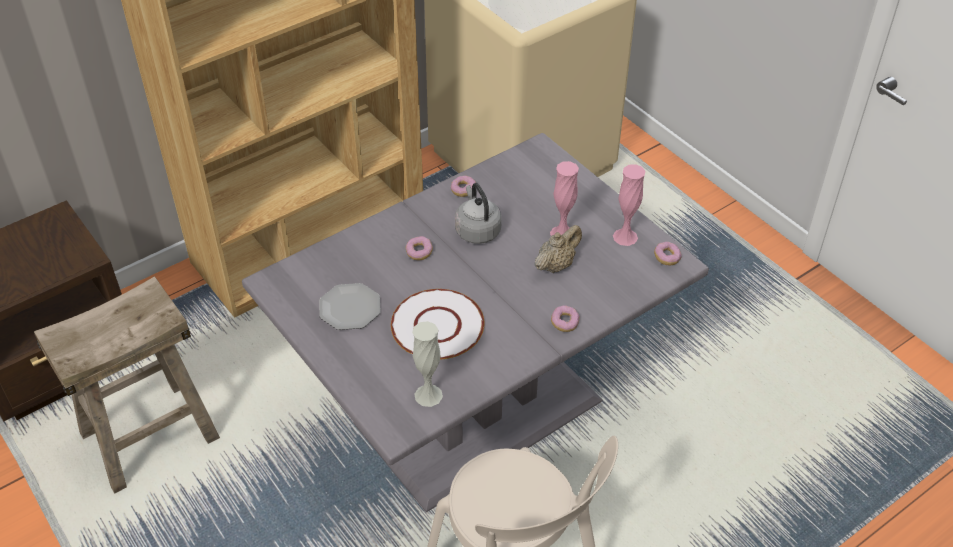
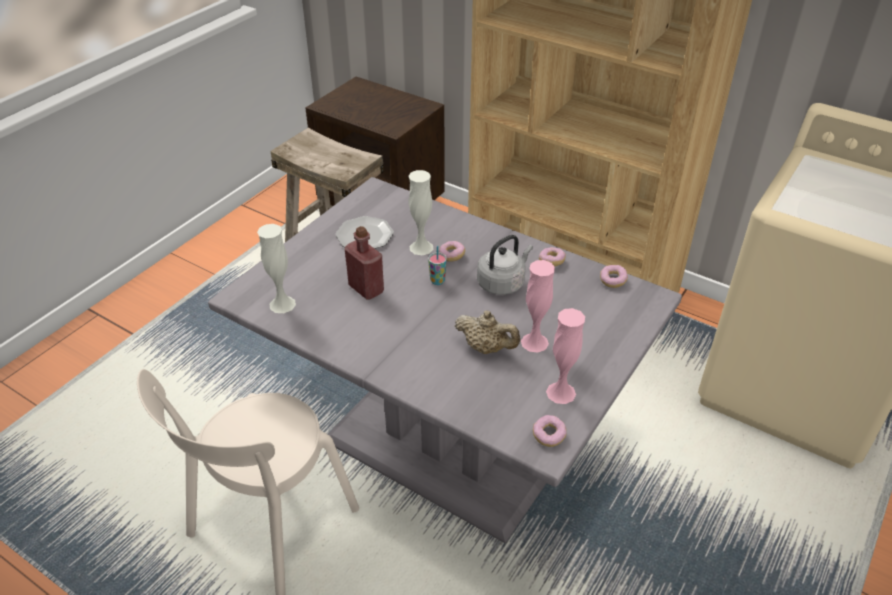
camera: 70 degrees right, 5 degrees down
(394, 270) = (421, 247): none -> white vase
(437, 326) = (366, 289): white plate -> red bottle
(451, 272) = (437, 281): none -> cup
(564, 323) = (407, 372): donut -> donut (612, 281)

